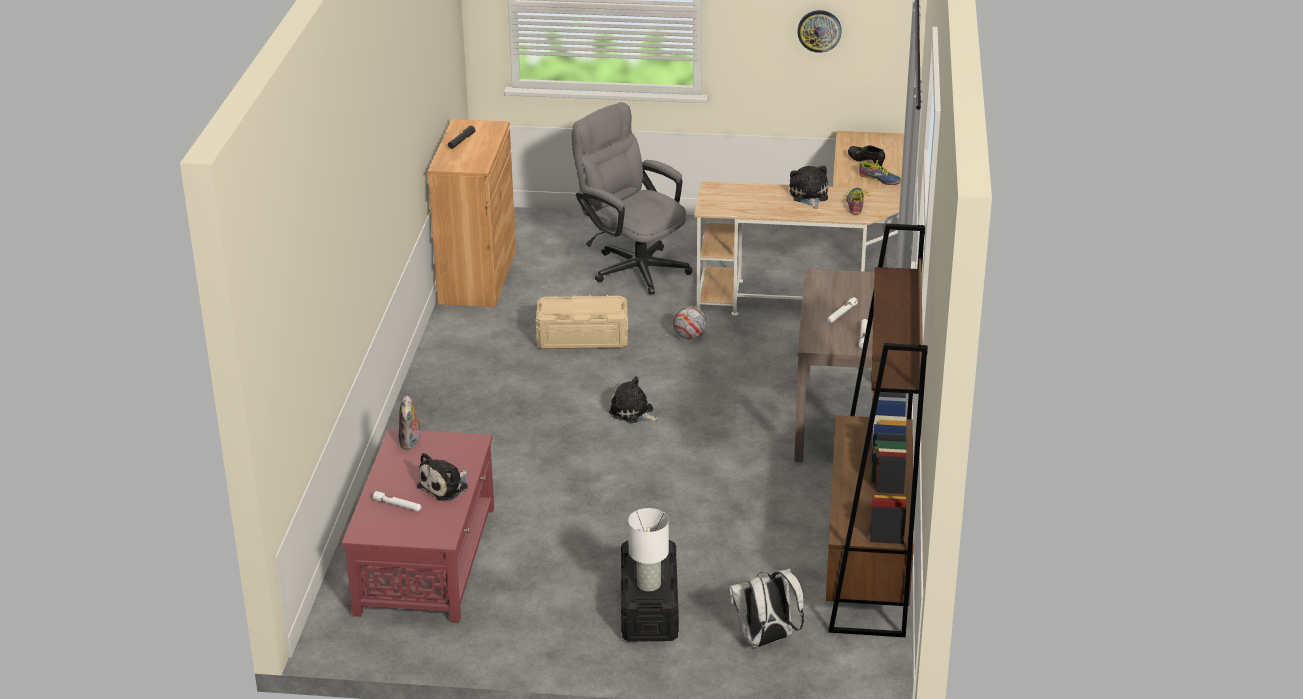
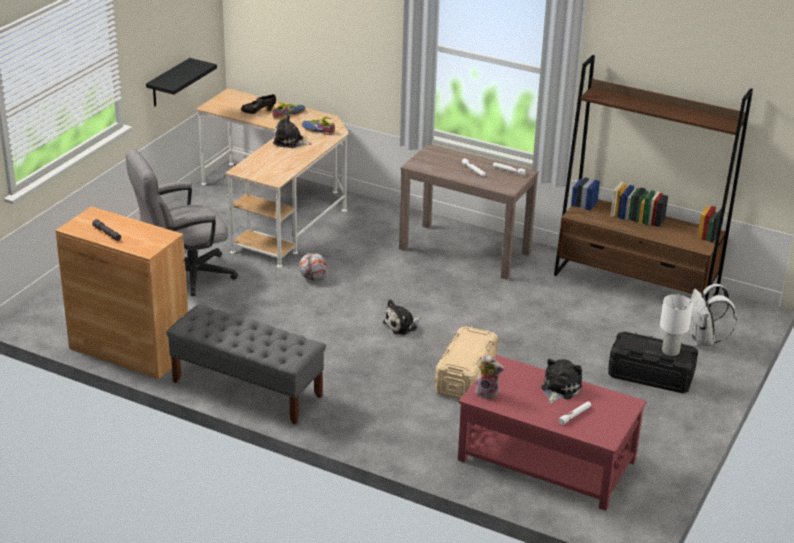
camera: 70 degrees left, 0 degrees up
(445, 486) = (559, 388): plush toy -> plush toy turned 120 degrees counterclockwise
(450, 352) = (246, 389): none -> grey bench
(582, 338) = (276, 323): beige storage box -> beige storage box (465, 377)
(795, 81) = (169, 83): none -> black shelf
(819, 30) = (177, 34): wall clock -> none

